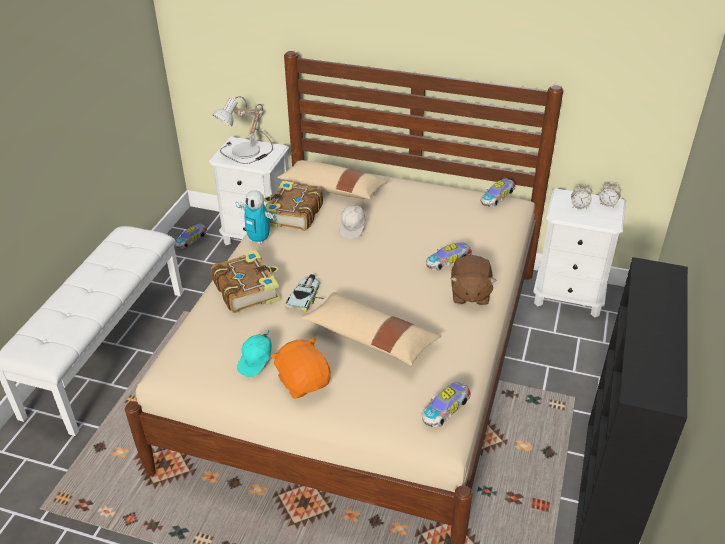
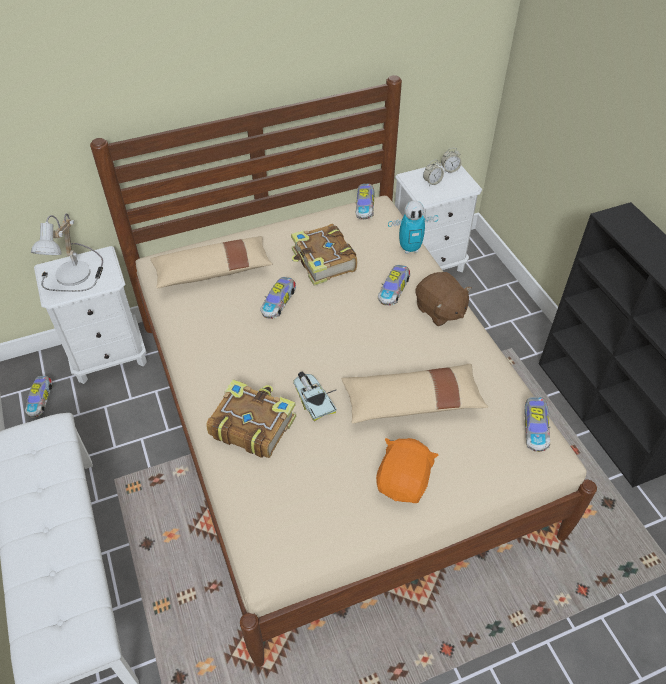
camera: 40 degrees left, 10 degrees up
(257, 362) = (345, 492): turquoise cap -> none
(259, 240) = (202, 365): toy robot -> toy robot (410, 249)
(293, 214) = (206, 319): book -> book (323, 262)
(303, 381) = (404, 482): orange plush toy -> orange plush toy turned 90 degrees clockwise
(353, 228) = (279, 303): white cap -> toy car

